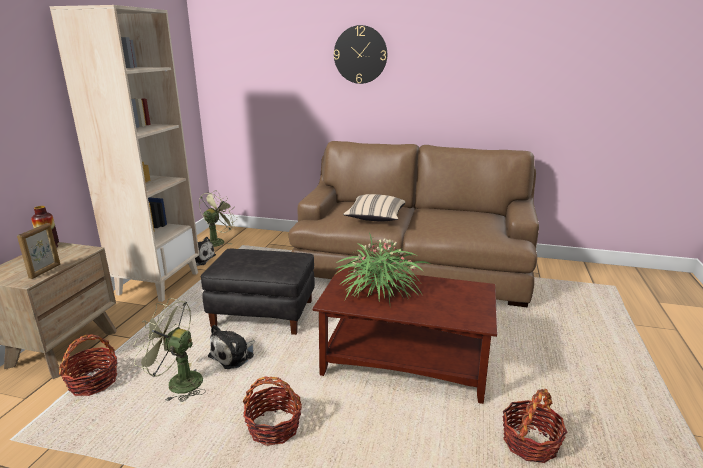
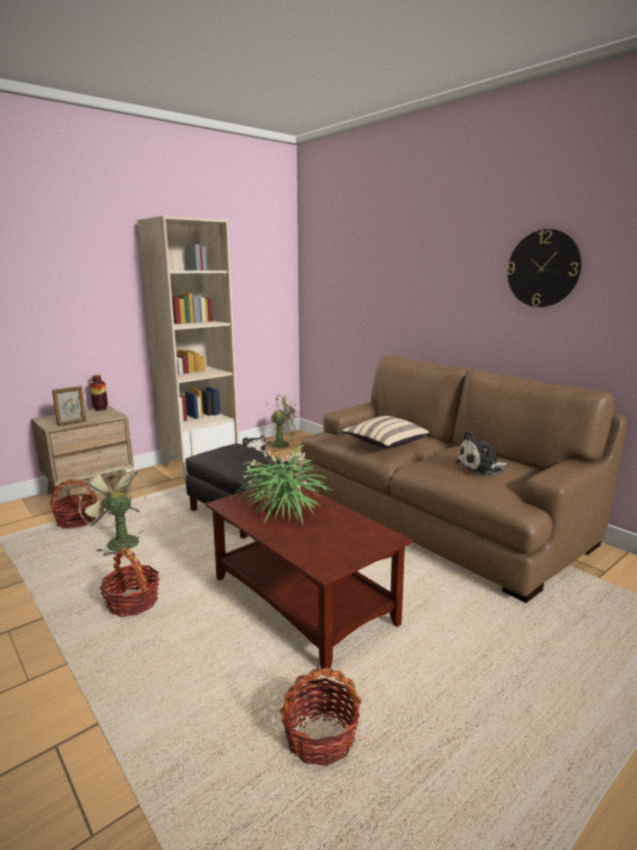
camera: 35 degrees right, 5 degrees down
(234, 355) = (178, 537): plush toy -> plush toy (481, 467)
(360, 55) = (430, 261): wall clock -> wall clock (543, 268)

